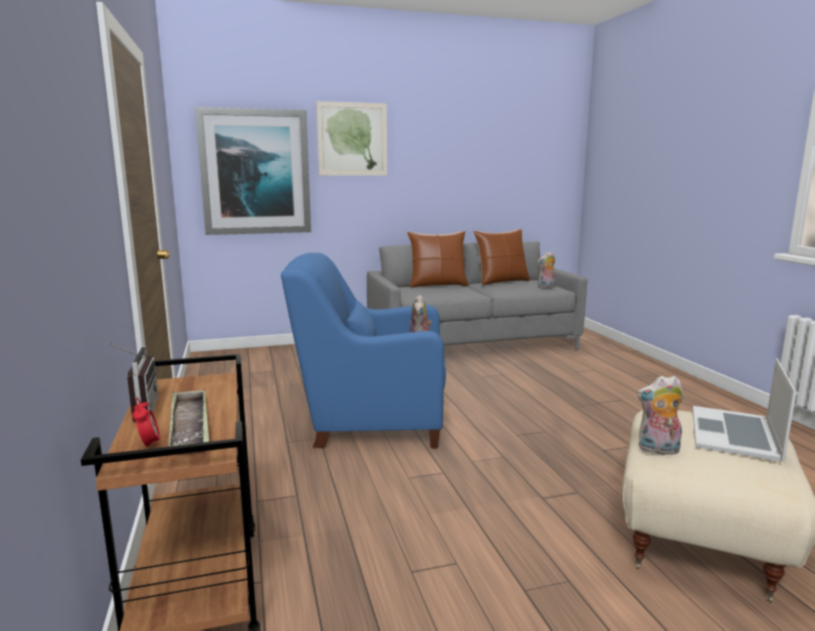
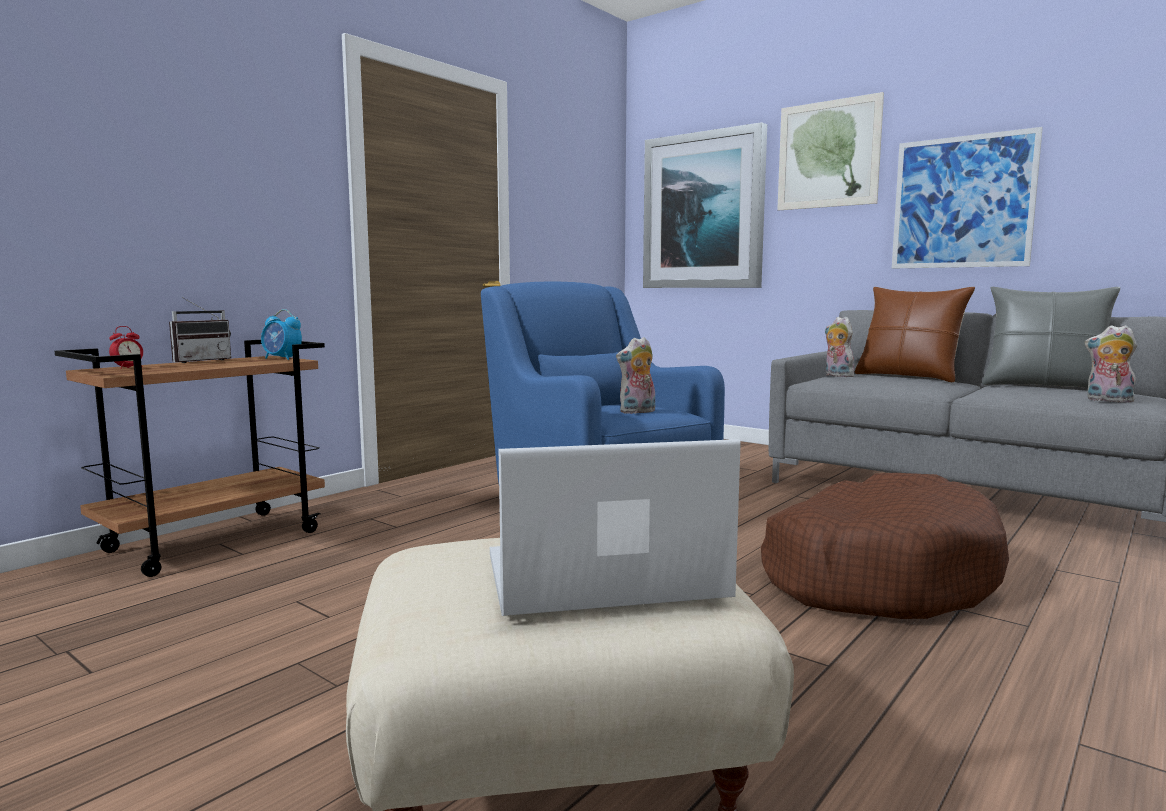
camera: 55 degrees right, 5 degrees down
(190, 426) = (173, 367): tray -> none
(196, 381) = (282, 359): none -> alarm clock
(434, 178) = (962, 202): none -> picture
(501, 281) = (1044, 386): brown pillow -> grey pillow
(548, 400) = (877, 574): none -> brown dog bed
(658, 450) = (461, 542): plush toy -> plush toy (836, 376)

